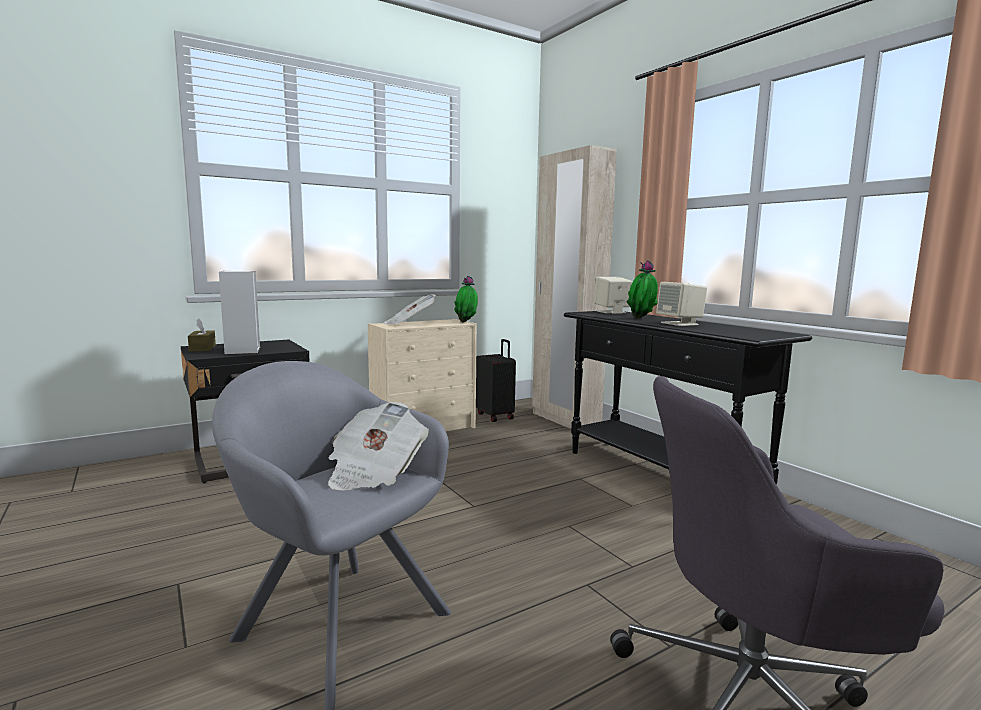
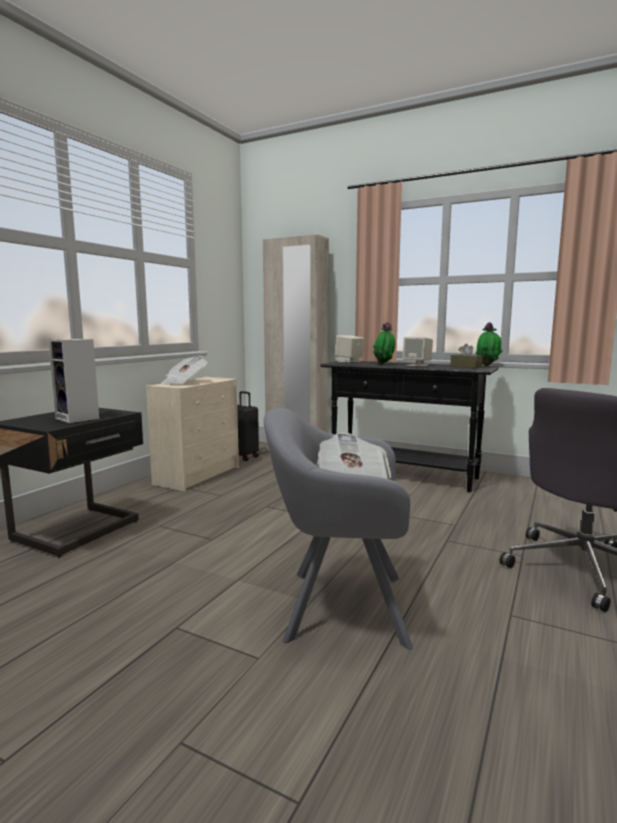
camera: 30 degrees left, 0 degrees up
(202, 348) = (24, 421): brown tissue box -> brown tissue box (466, 367)
(466, 322) = (226, 378): potted plant -> potted plant (487, 365)

